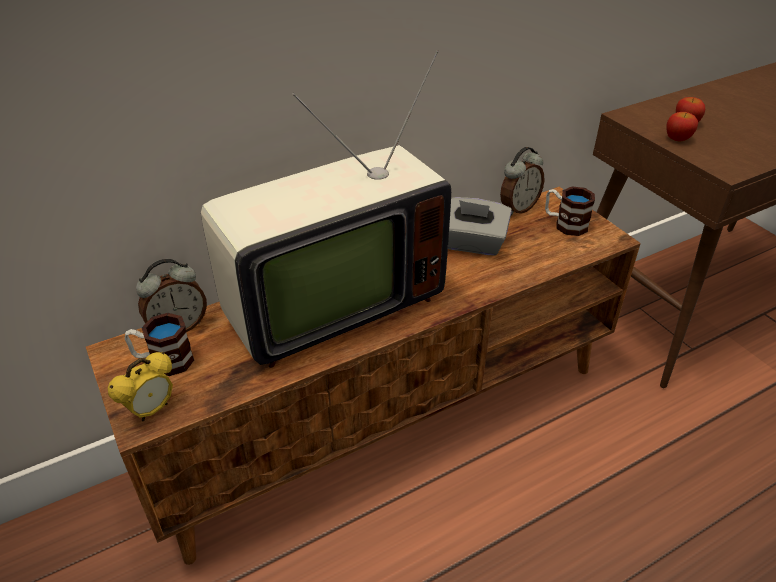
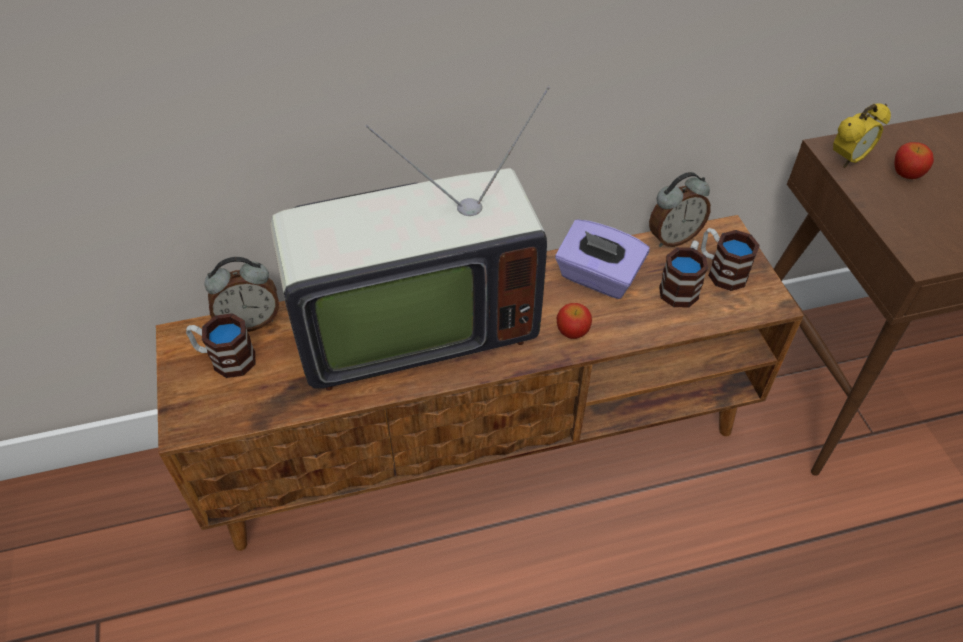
camera: 15 degrees right, 10 degrees up
(152, 410) = (199, 413): alarm clock -> alarm clock (848, 160)
(471, 244) = (597, 277): grey tissue box -> purple tissue box
(539, 239) = (681, 286): none -> mug
(677, 138) = (882, 197): apple -> apple (572, 332)

